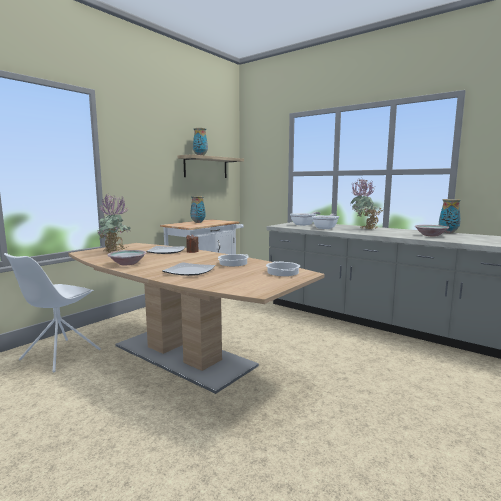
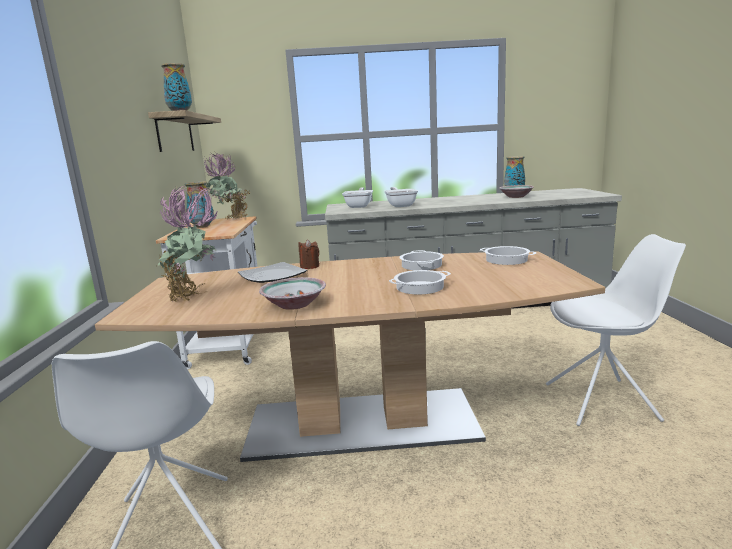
camera: 40 degrees left, 5 degrees up
(189, 271) = (420, 287): plate -> cooking pot
(332, 416) = (602, 402): none -> white chair
(364, 229) = (441, 201): potted plant -> potted plant (231, 220)

